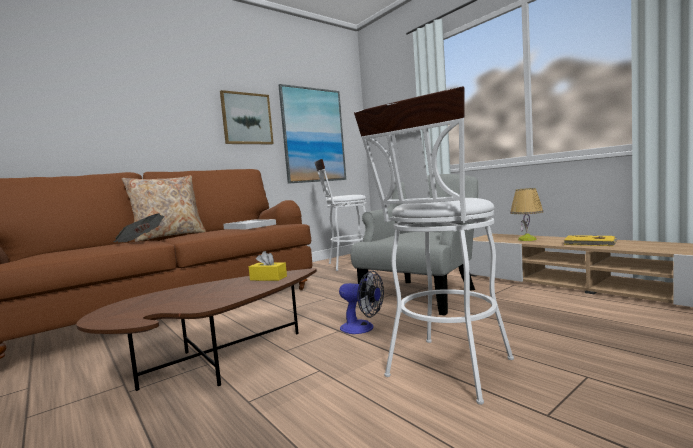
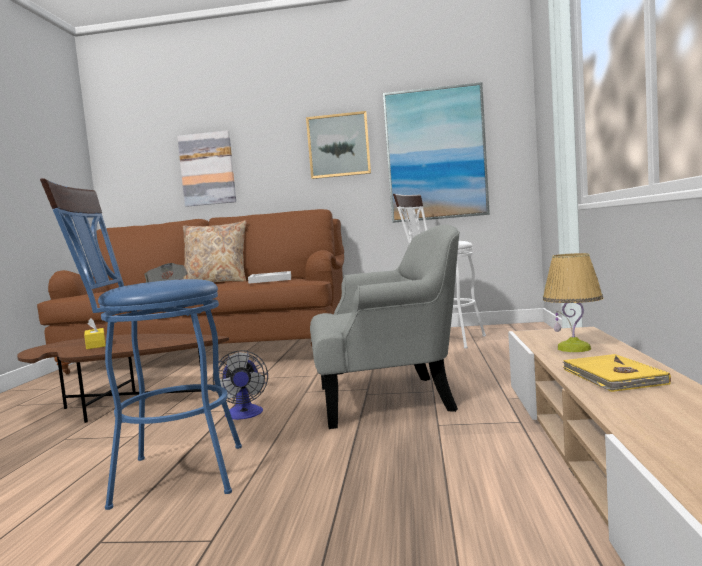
camera: 45 degrees right, 0 degrees up
(116, 122) = (207, 169): none -> picture
(268, 278) = (175, 339): yellow tissue box -> yellow tissue box (96, 345)
(445, 372) = (167, 476): white stool -> blue stool

